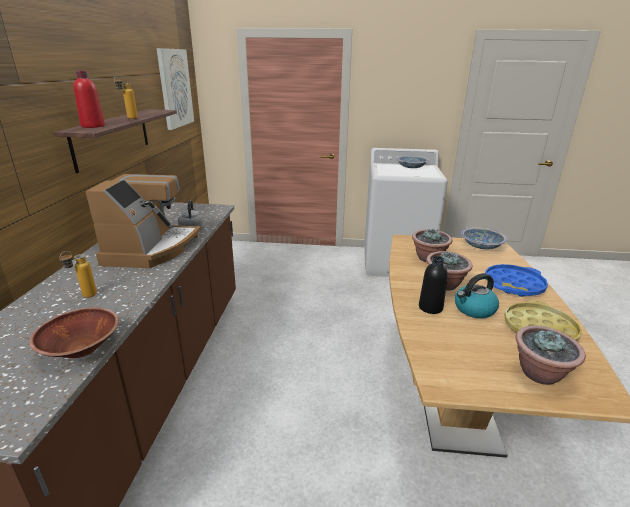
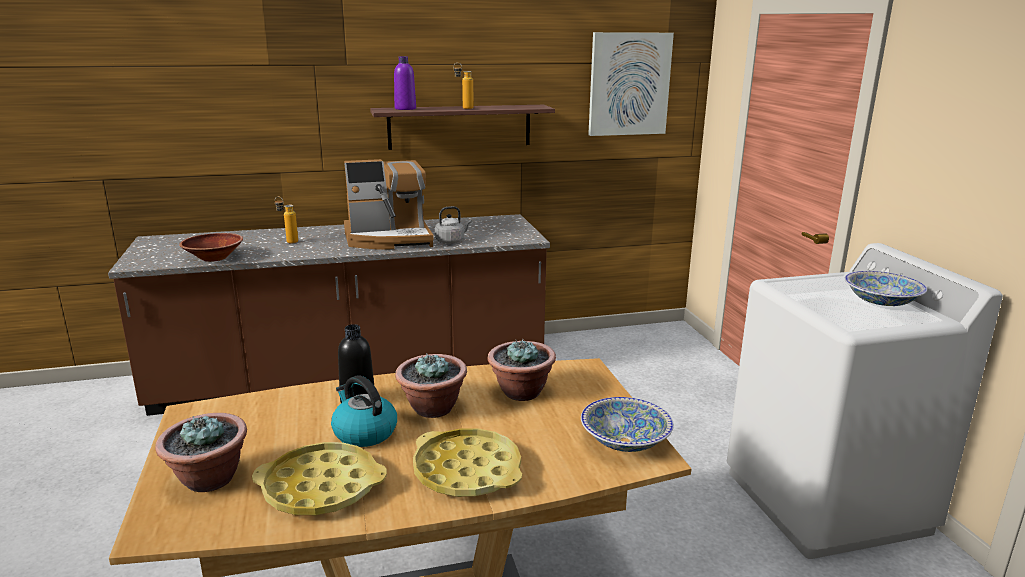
camera: 70 degrees right, 5 degrees down
(93, 126) = (405, 108): red bottle -> purple bottle
(514, 285) = (467, 471): blue tray -> yellow tray

